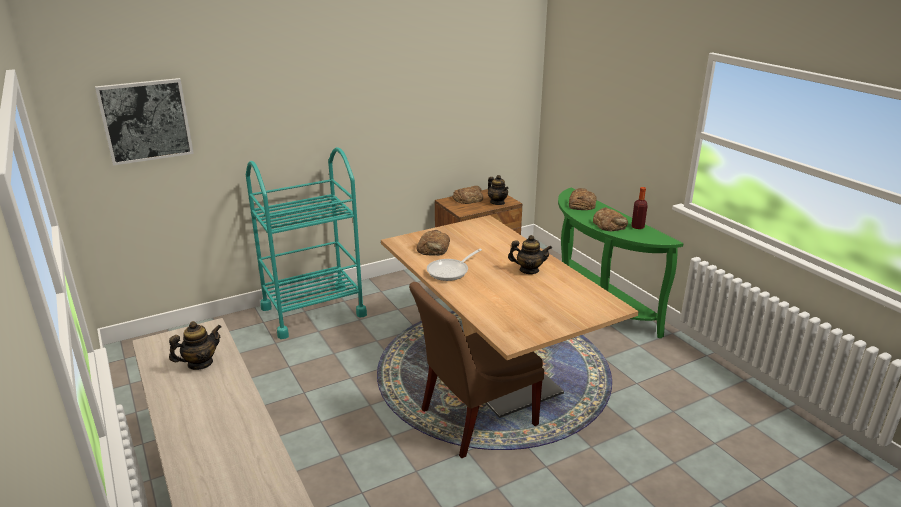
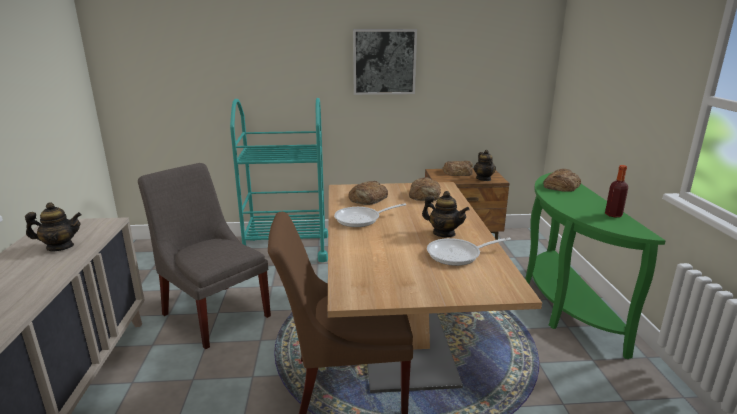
camera: 25 degrees right, 5 degrees down
(146, 121) = (162, 56): picture -> picture (384, 62)
(300, 393) = (214, 312): none -> grey chair
(556, 287) = (458, 255): none -> frying pan
(610, 224) = (579, 207): bread -> bread (425, 195)

